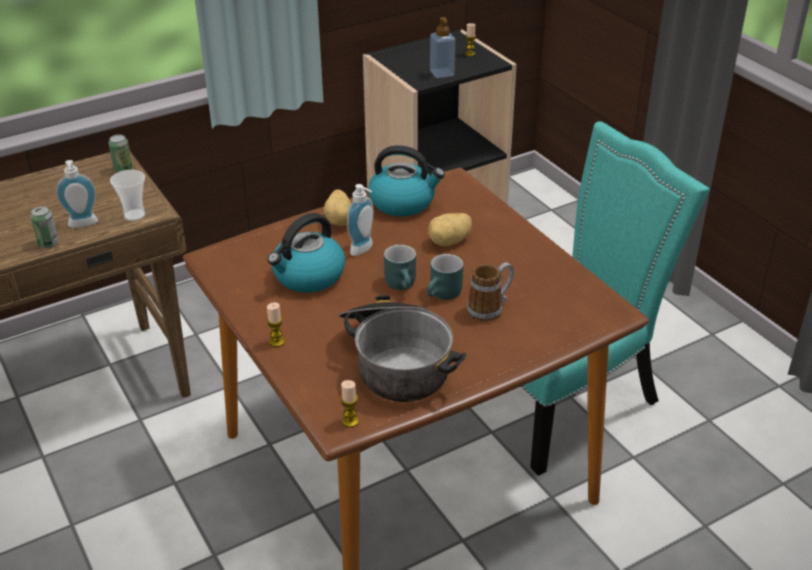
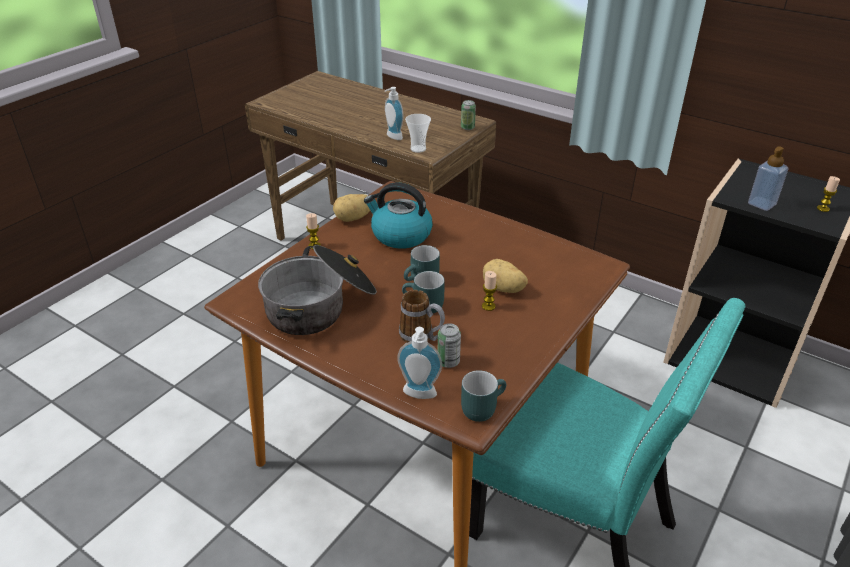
camera: 65 degrees right, 0 degrees up
(48, 243) = (364, 134): can -> can (448, 361)
(340, 220) = (485, 227): potato -> potato (353, 218)
(350, 421) = (241, 303): candle -> candle (488, 306)
(364, 250) = (454, 249): soap dispenser -> soap dispenser (418, 395)
(403, 202) = (539, 249): kettle -> none
(602, 302) = (481, 406): none -> turquoise mug

